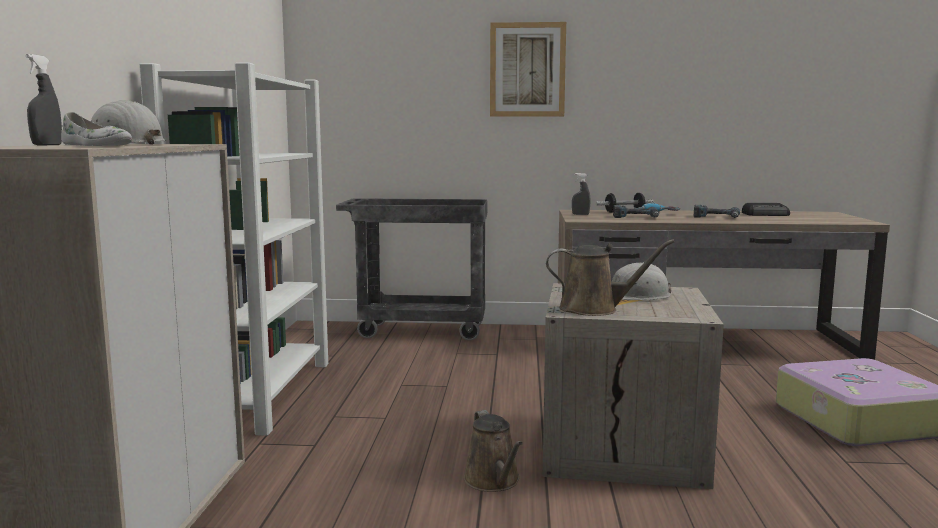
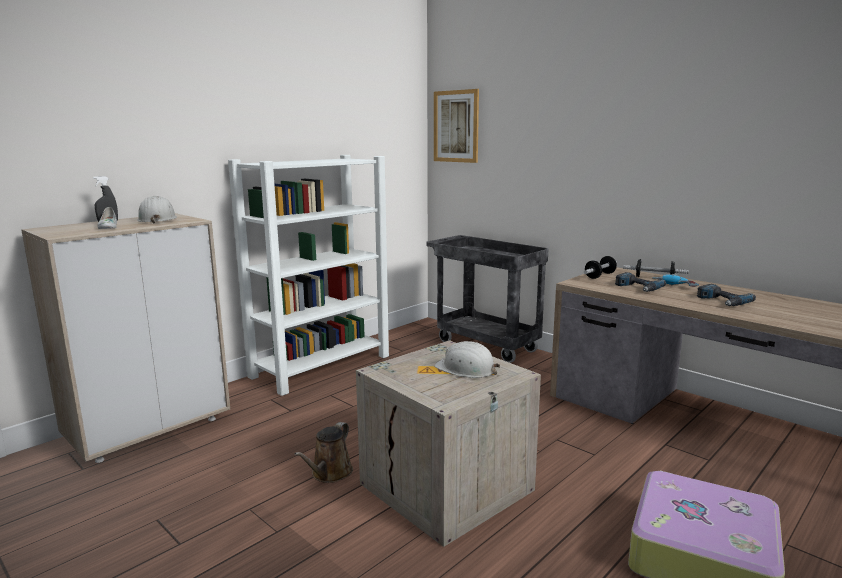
camera: 40 degrees right, 5 degrees up
(527, 70) = (589, 137): picture -> picture (456, 126)
(580, 214) = (600, 276): grey spray bottle -> dumbbell
(595, 309) = (401, 373): brown watering can -> none
(766, 214) = (799, 307): radio -> none

